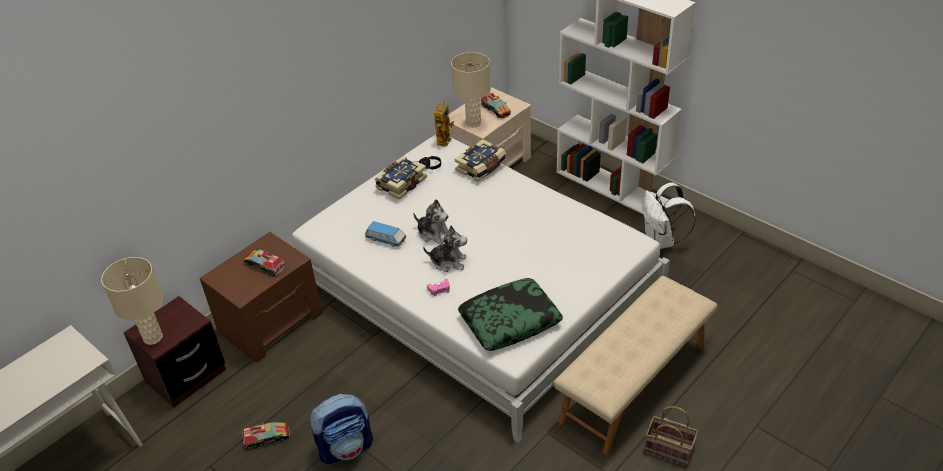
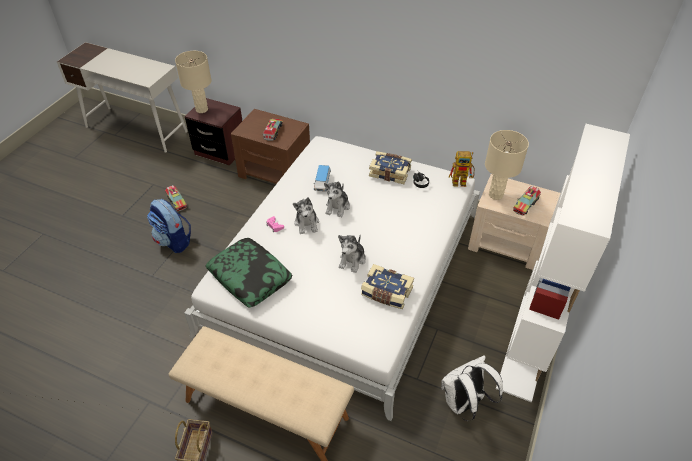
camera: 70 degrees right, 5 degrees up
(481, 167) = (435, 214): book -> book (386, 293)
(517, 237) = (352, 260): none -> plush toy

